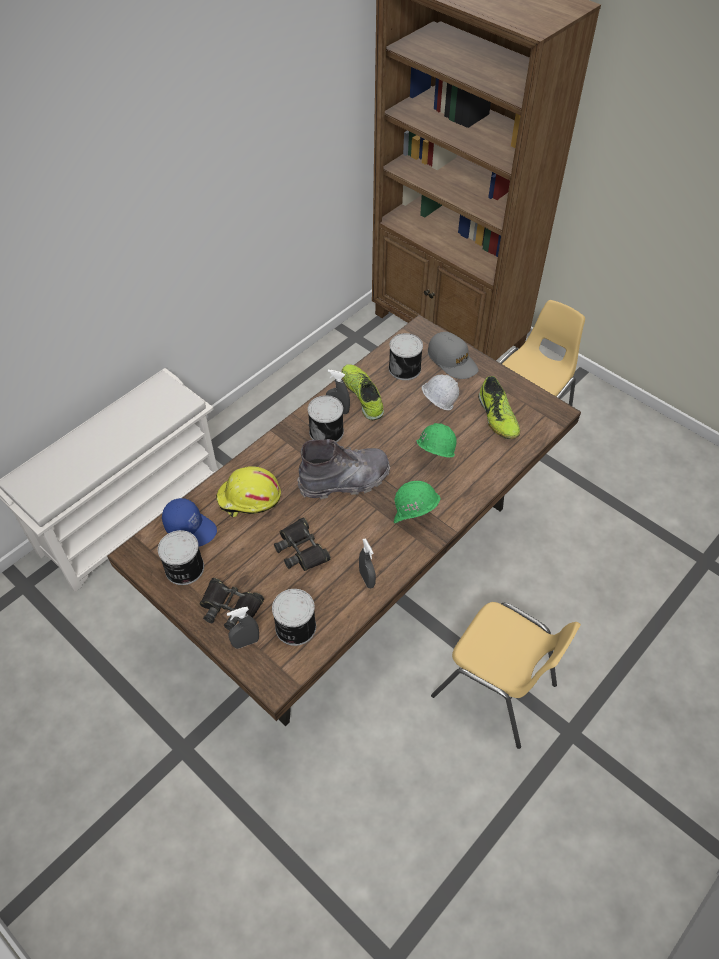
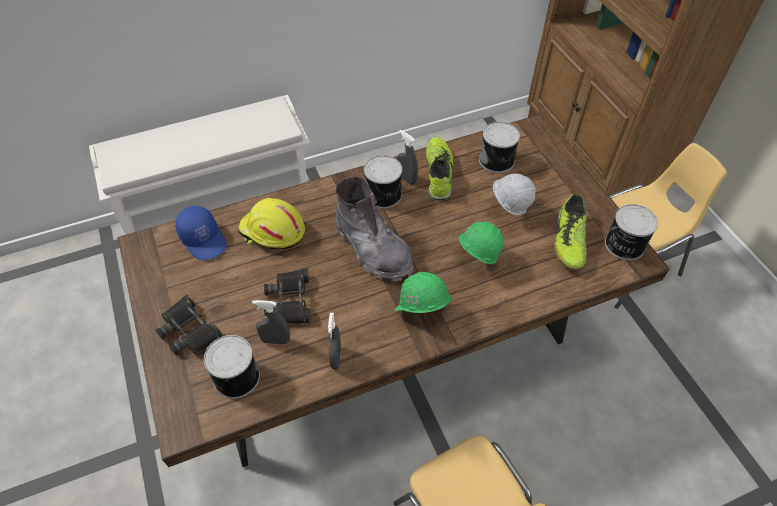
camera: 25 degrees right, 0 degrees up
(184, 569) = (172, 276): can -> can (623, 245)
(246, 642) = (181, 372): grey spray bottle -> grey spray bottle (276, 340)
(345, 480) = (373, 249): grey boot -> grey boot turned 45 degrees clockwise
(452, 360) = (550, 168): grey cap -> none

